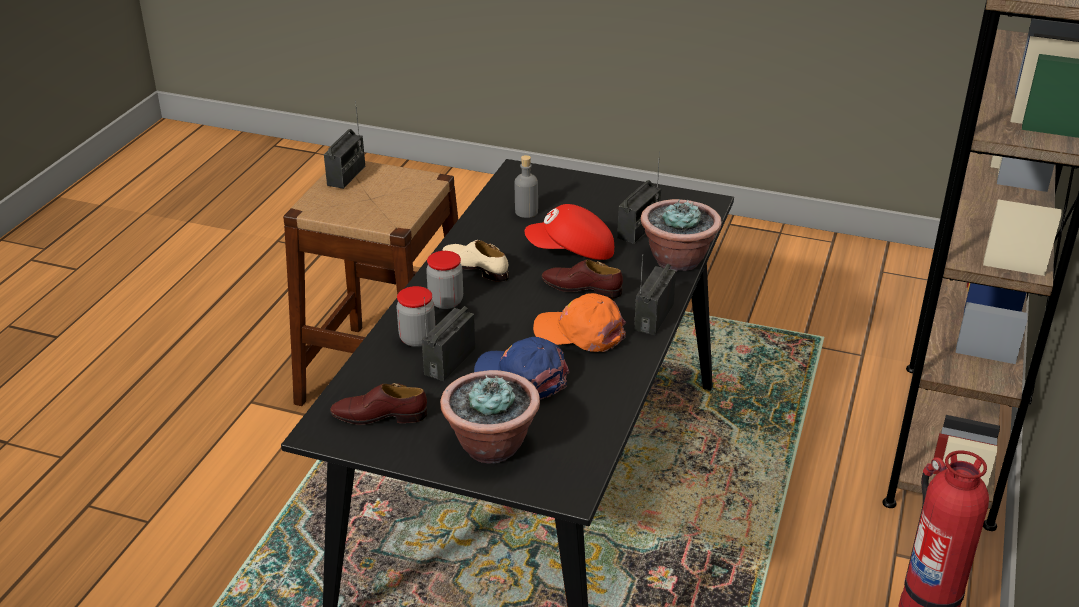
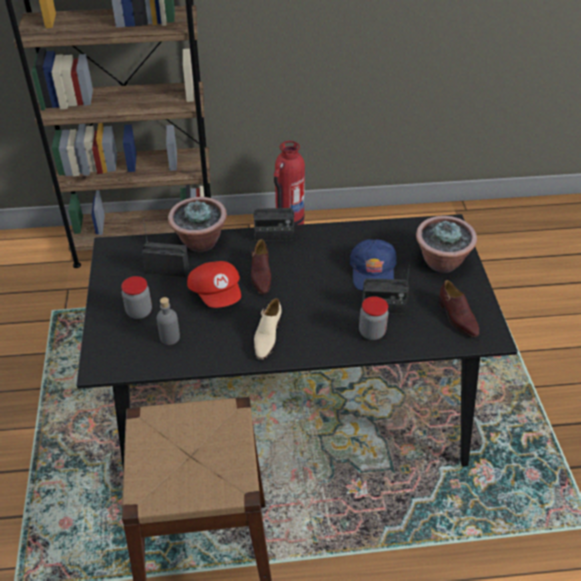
camera: 115 degrees left, 10 degrees up
(346, 176) = (162, 490): radio -> none
(446, 301) = (320, 335): jar -> jar (139, 311)
(580, 332) = (311, 261): orange cap -> none

